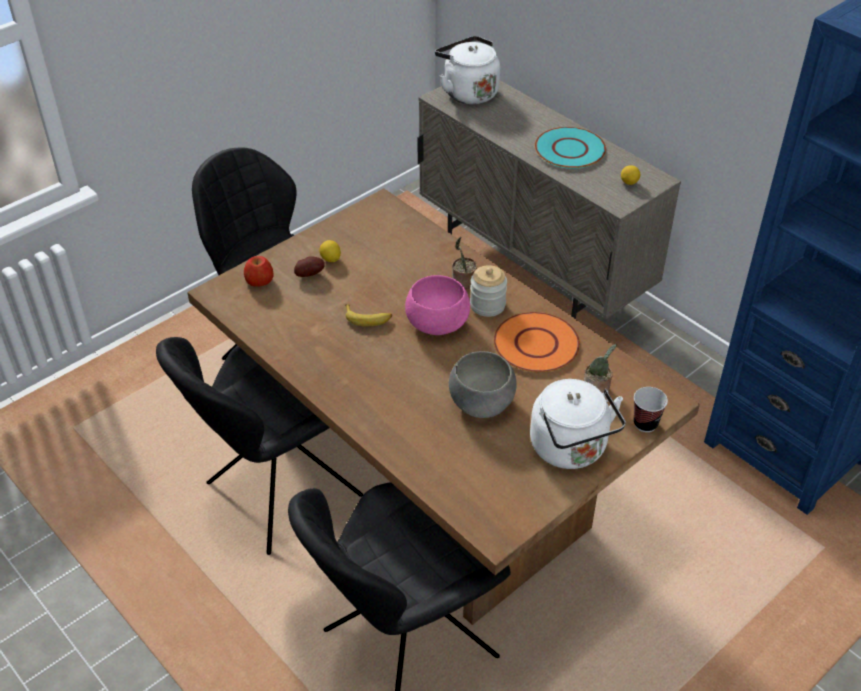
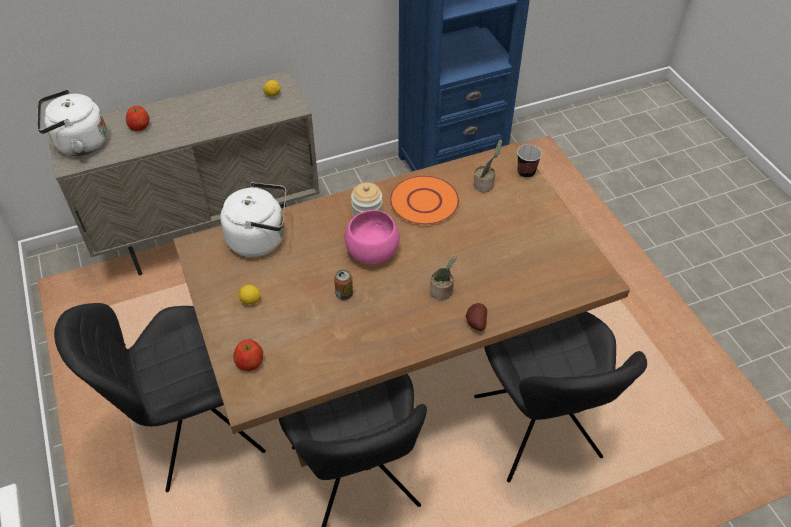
camera: 70 degrees left, 5 degrees up
(309, 274) = (262, 321): potato -> potato (475, 323)
(368, 318) = (344, 294): banana -> can
(463, 282) = (332, 222): potted plant -> potted plant (442, 292)
(480, 402) = (472, 251): grey bowl -> none
(516, 116) = (139, 126): none -> apple
(570, 149) = (208, 111): turquoise plate -> none
(571, 450) = (537, 217): white kettle -> white kettle (260, 239)

